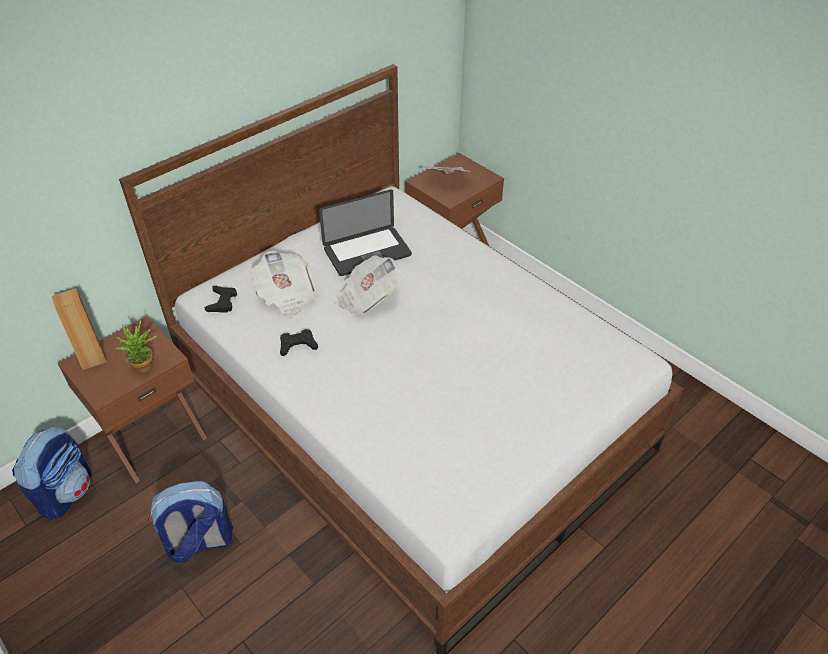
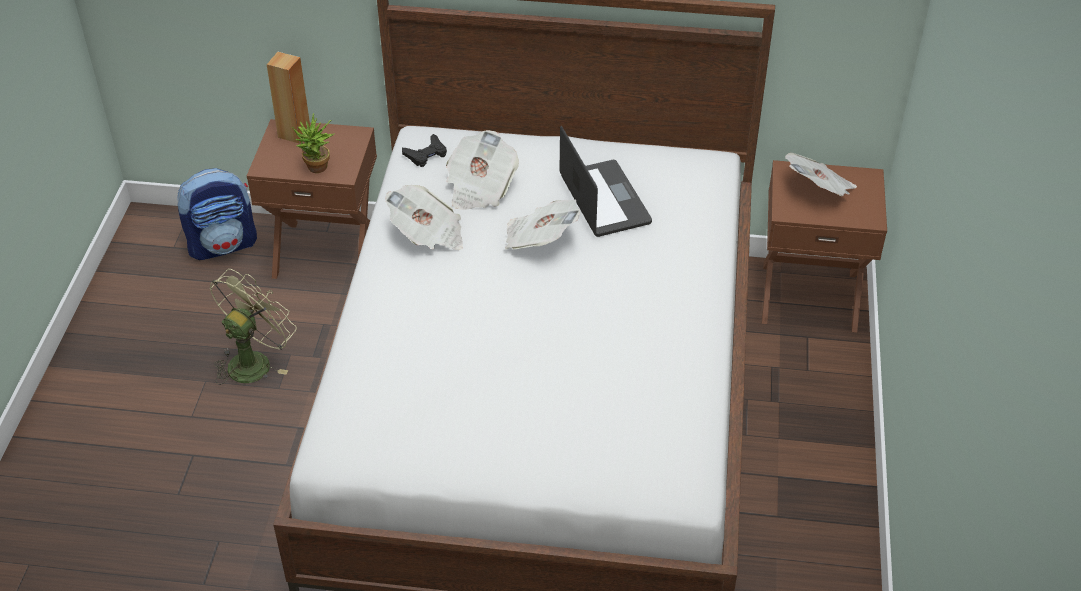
camera: 50 degrees right, 0 degrees up
(199, 543) = (254, 361): backpack -> green fan
(298, 345) = (428, 235): black game controller -> newspaper
(367, 252) = (604, 200): laptop -> laptop turned 135 degrees counterclockwise

